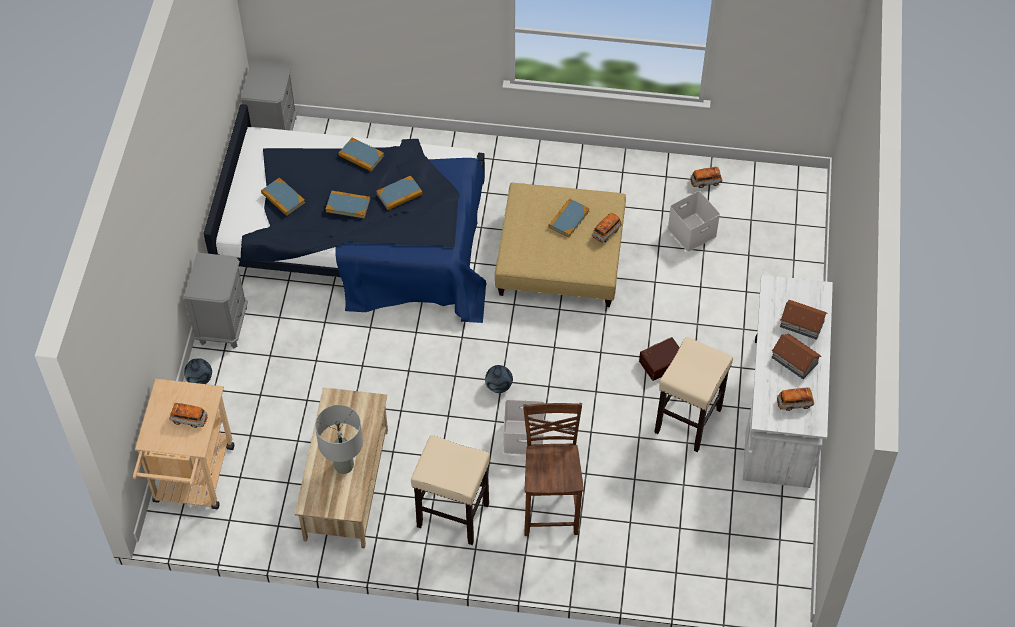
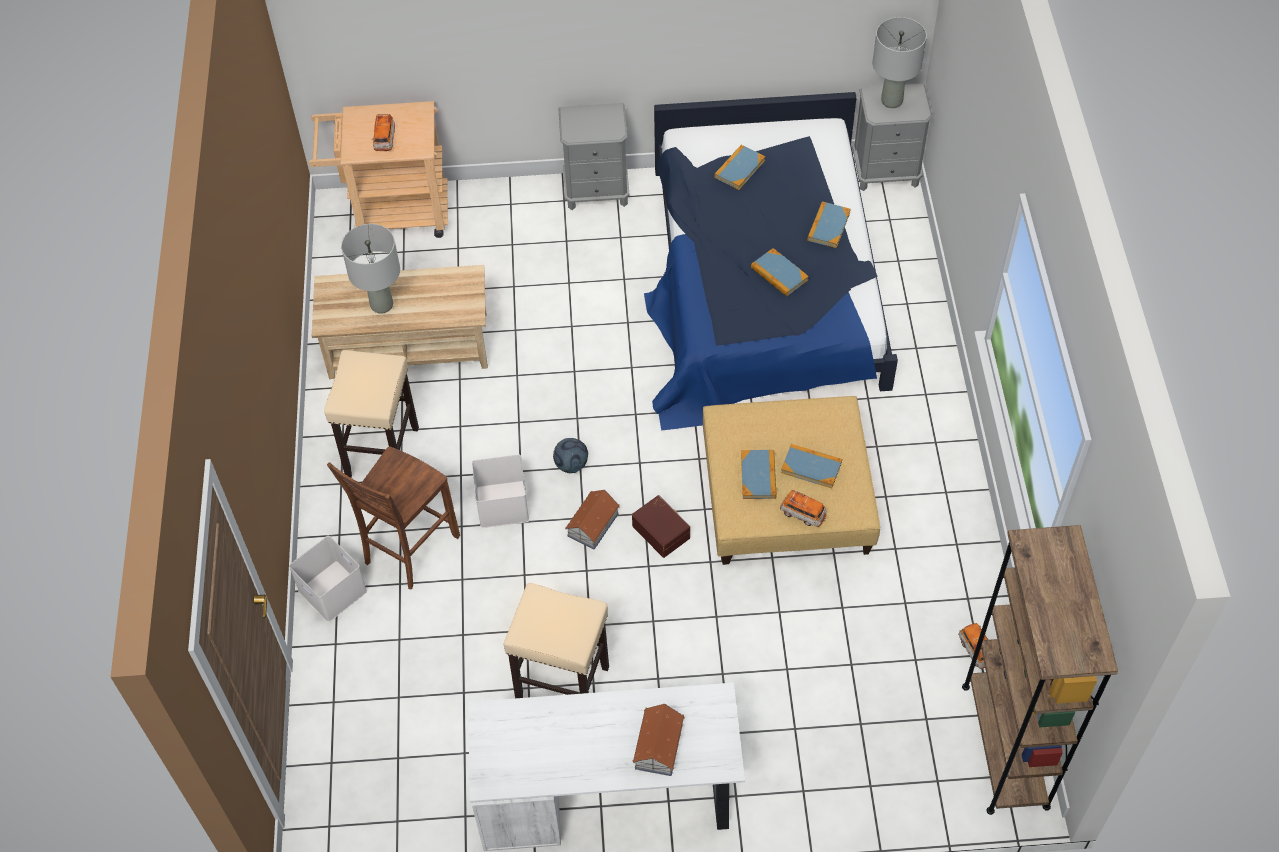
camera: 80 degrees right, 0 degrees up
(199, 379) = (521, 189): football -> none
(263, 82) = (892, 101): none -> grey table lamp
(348, 205) = (746, 229): book -> book (758, 476)
(551, 507) = (408, 550): brown chair -> brown chair turned 135 degrees clockwise
(661, 362) = (648, 638): brown storage box -> brown storage box (662, 531)
(691, 233) = (877, 645): white storage box -> white storage box (331, 591)
(776, 184) = (1005, 745): none -> brown bookcase
(794, 403) = (518, 751): toy car -> none
(795, 360) = (591, 744): toy house -> toy house (592, 525)

